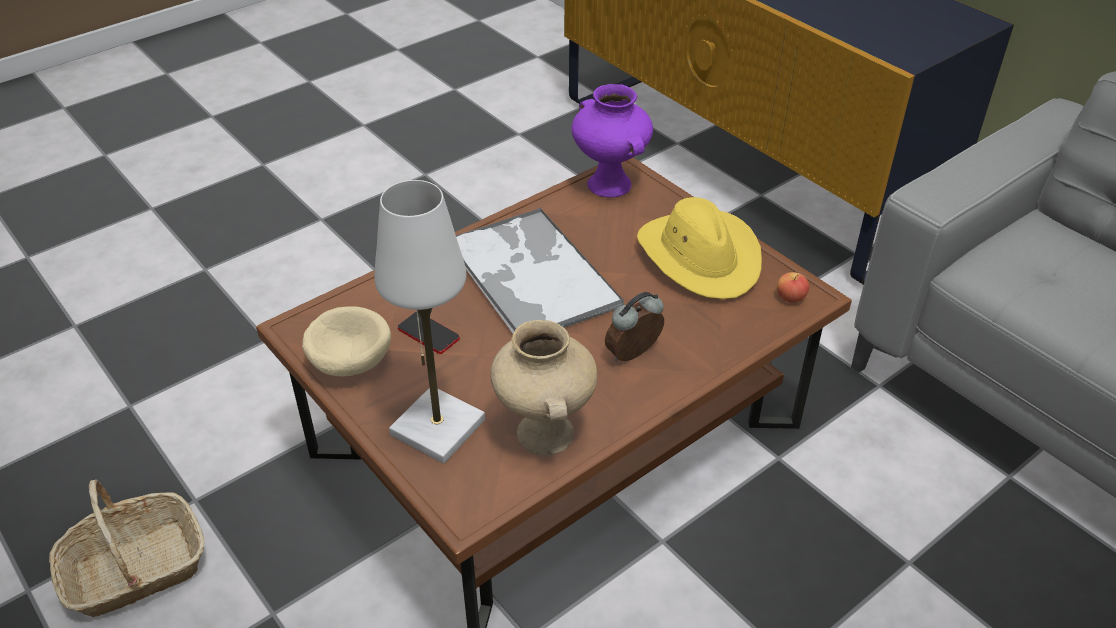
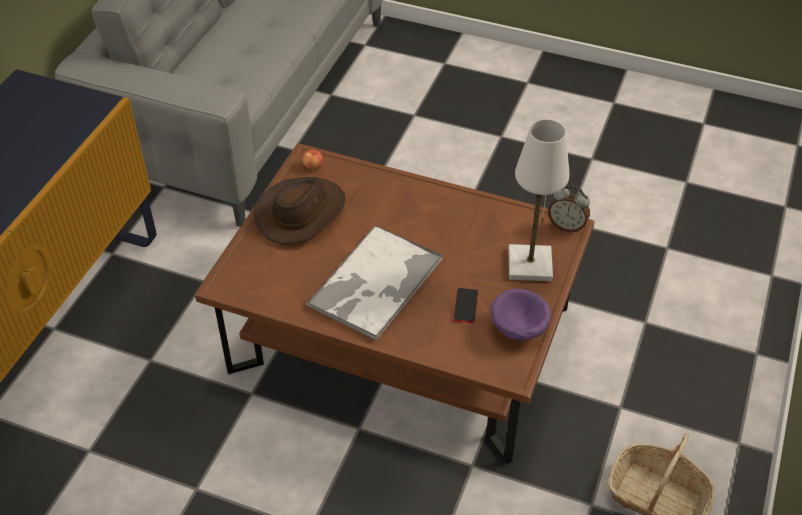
camera: 120 degrees left, 5 degrees up
(349, 361) = (519, 329): beige bowl -> purple bowl
(543, 432) = (497, 223): beige vase -> none
(611, 184) = (245, 284): purple vase -> none
(634, 355) = (411, 211): alarm clock -> alarm clock (567, 226)
(700, 256) = (301, 213): yellow hat -> brown hat

